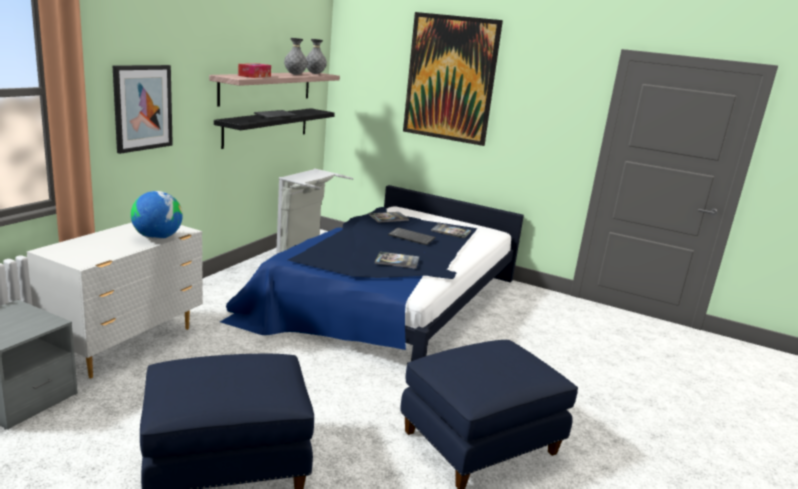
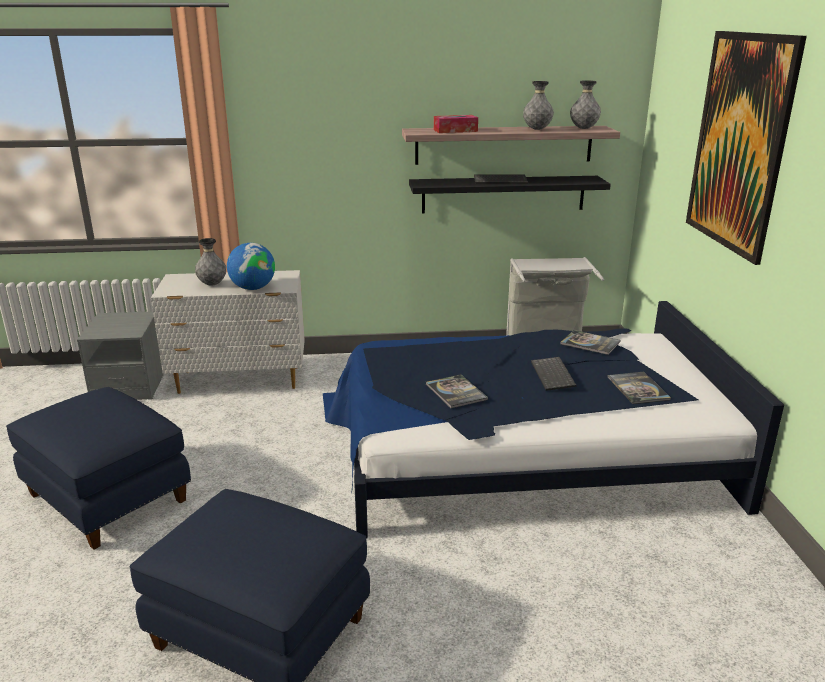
camera: 60 degrees right, 5 degrees up
(110, 245) = (212, 284): none -> grey vase
(143, 107) = (308, 161): picture -> none

